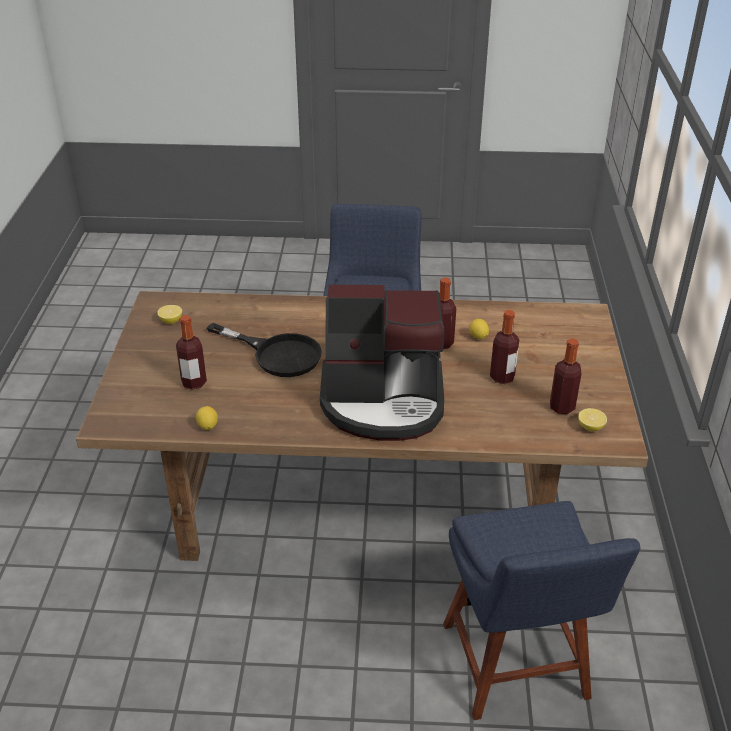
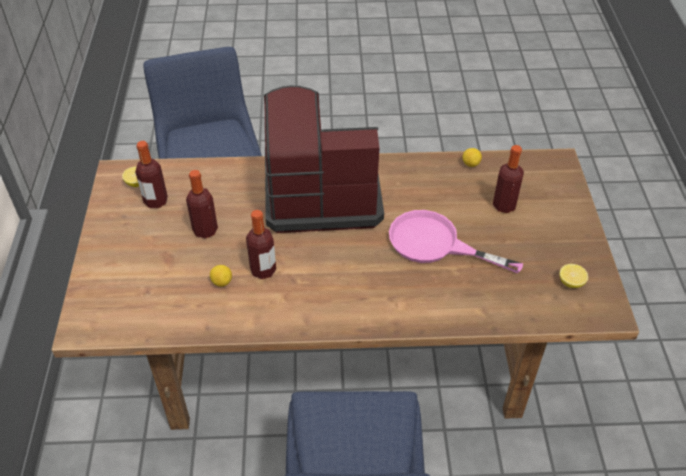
camera: 175 degrees right, 10 degrees up
(277, 354) = (435, 244): black frying pan -> pink frying pan

